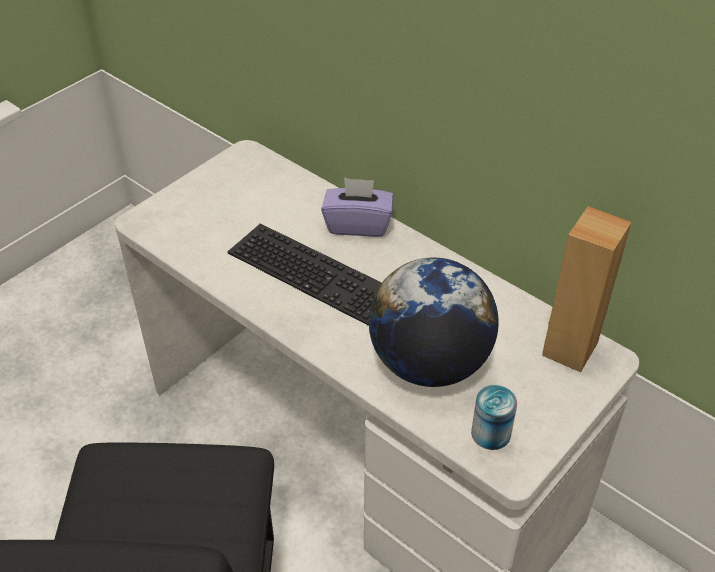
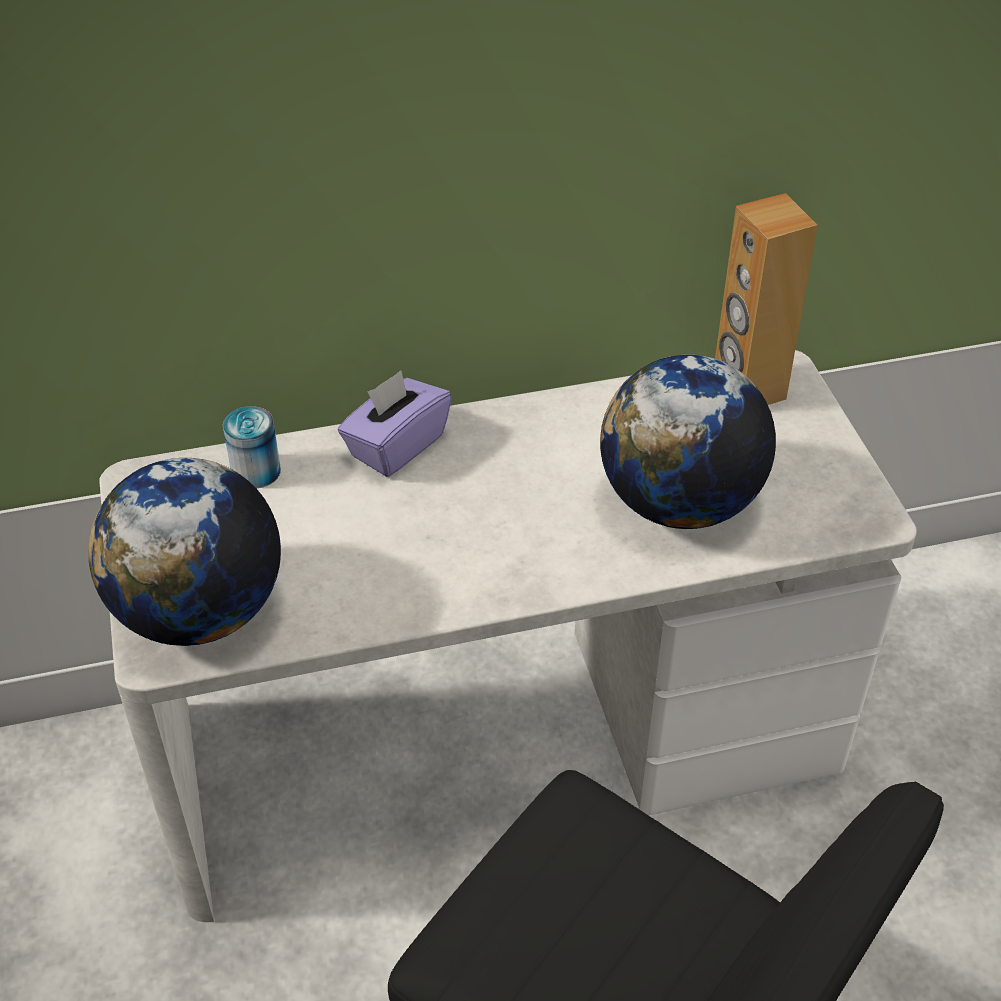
camera: 55 degrees left, 0 degrees up
(178, 220) = (200, 612): none -> globe
(315, 271) = (441, 524): keyboard -> none
(491, 433) = (816, 508): can -> can (256, 471)

